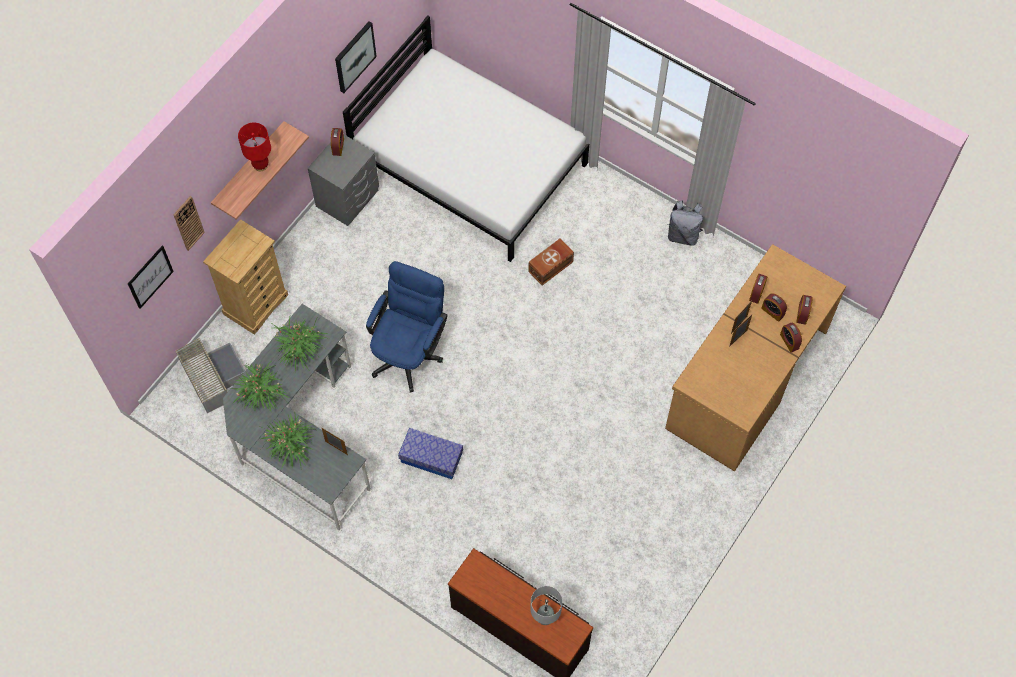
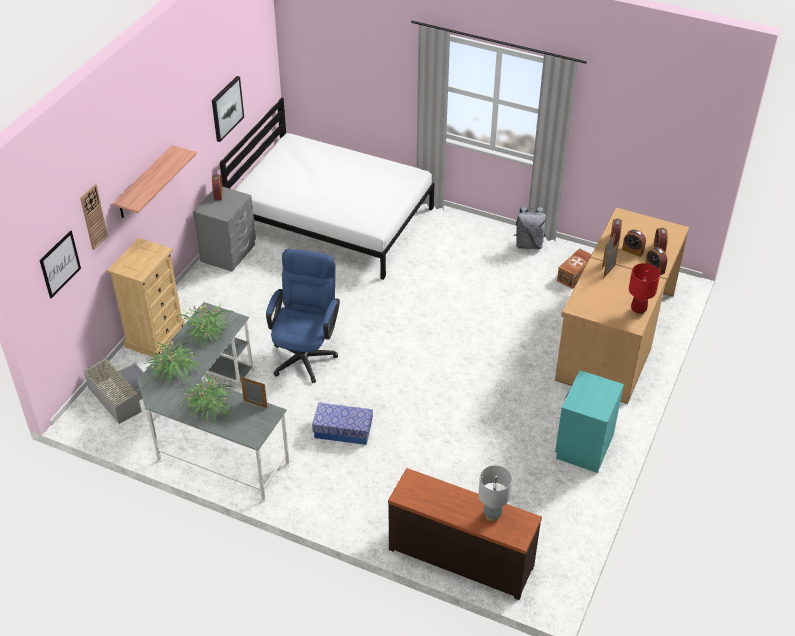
camera: 10 degrees left, 20 degrees down
(261, 165) = (156, 174): red table lamp -> red table lamp (638, 311)
(551, 267) = (420, 278): brown storage box -> brown storage box (575, 275)
(674, 517) = (583, 446): none -> turquoise nightstand

